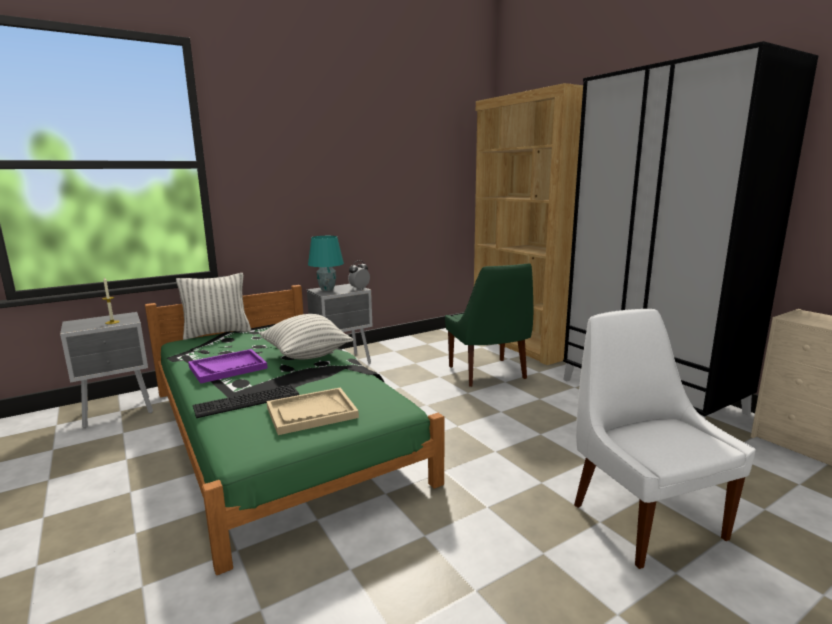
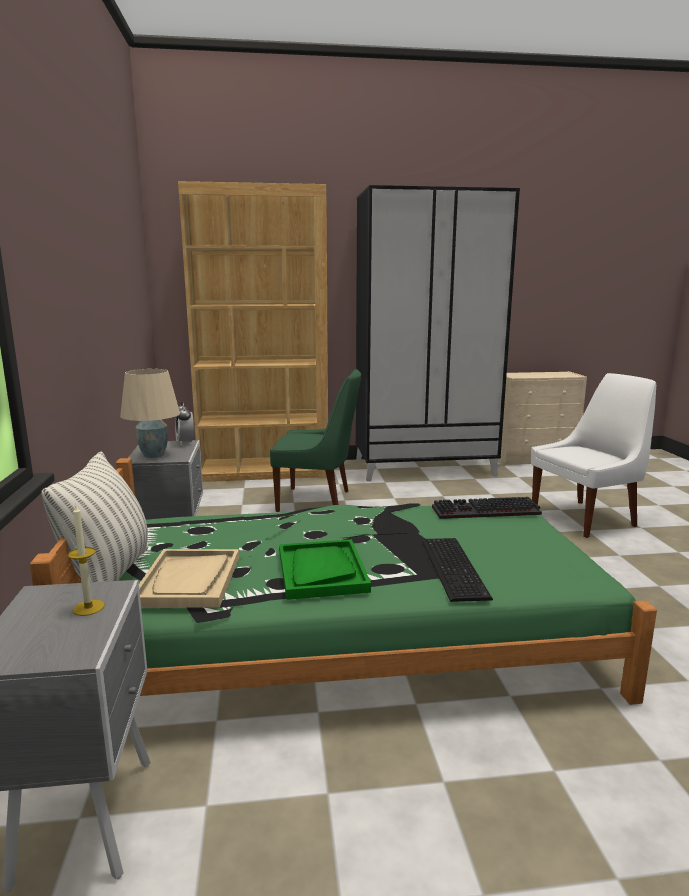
camera: 65 degrees left, 0 degrees up
(228, 367) = (321, 571): purple tray -> green tray
(306, 356) = (325, 524): pillow -> none
(311, 413) = (508, 540): beige tray -> beige tray (189, 580)
(327, 289) = (154, 455): turquoise table lamp -> beige table lamp
(372, 398) = (484, 512): none -> keyboard
(643, 518) = (586, 518): white chair -> white chair turned 150 degrees clockwise

